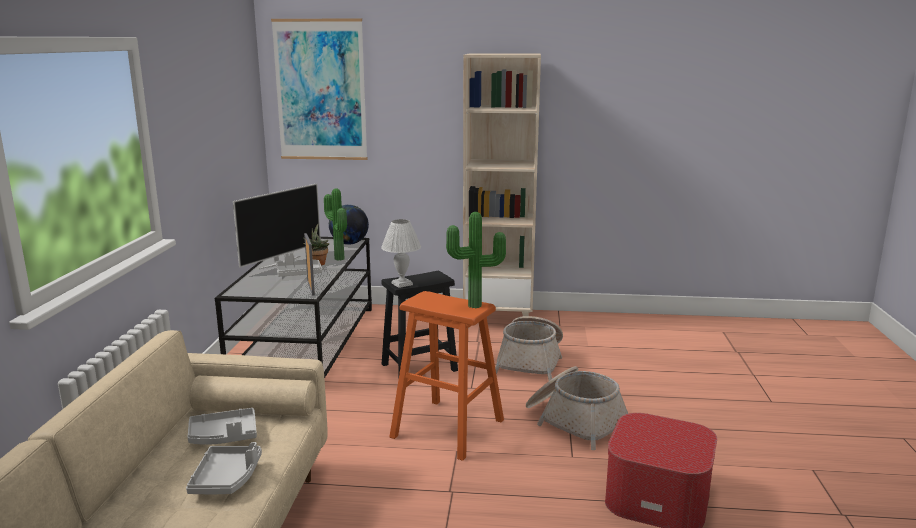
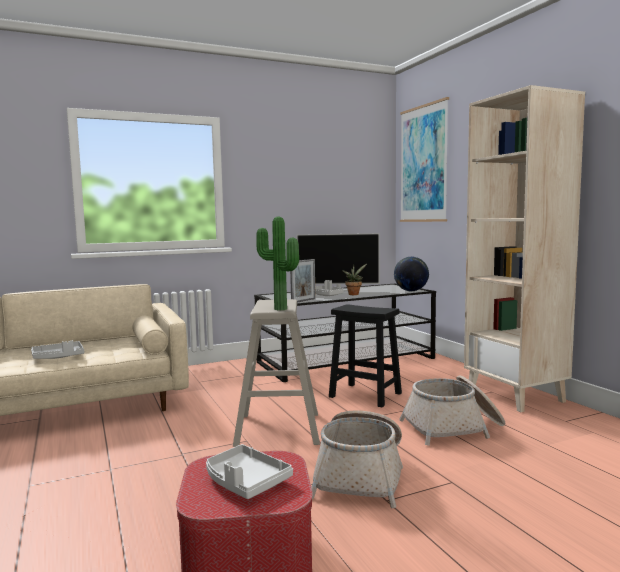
camera: 60 degrees right, 10 degrees down
(224, 436) = (110, 346): grey tray -> grey tray (245, 482)
(337, 259) = (372, 295): potted plant -> none
(402, 284) = (345, 308): white table lamp -> none
(447, 428) = (278, 428): orange stool -> beige stool

